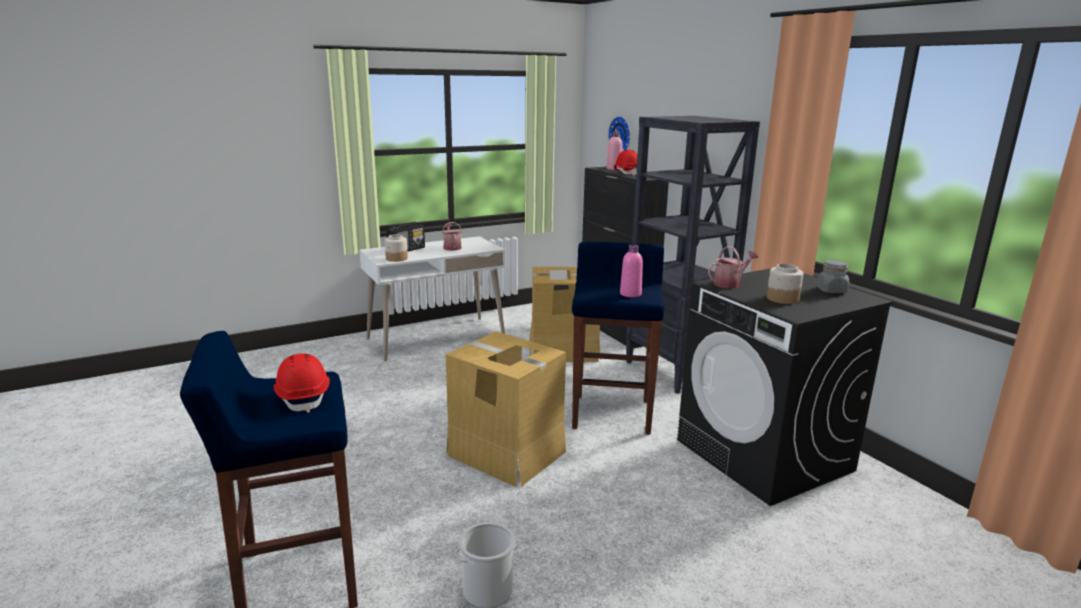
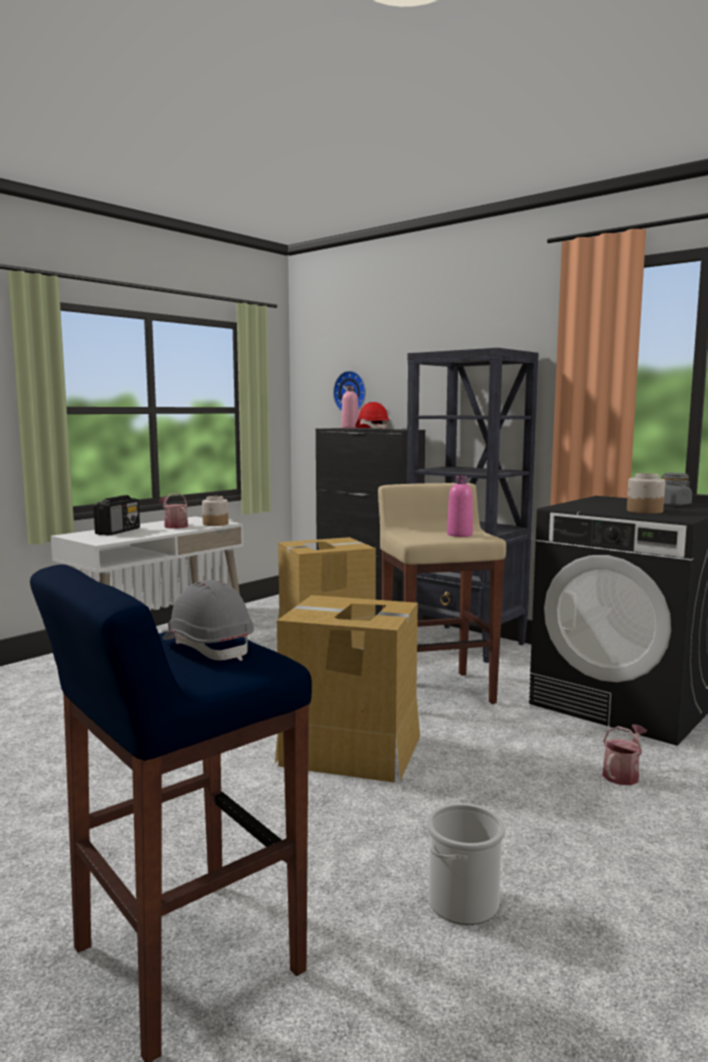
camera: 20 degrees left, 10 degrees down
(304, 397) = (208, 648): red hard hat -> grey hard hat
(396, 259) = (115, 539): jar -> jar (215, 524)
(612, 413) = (436, 691): blue stool -> beige stool
(730, 283) = (575, 506): watering can -> watering can (622, 774)

